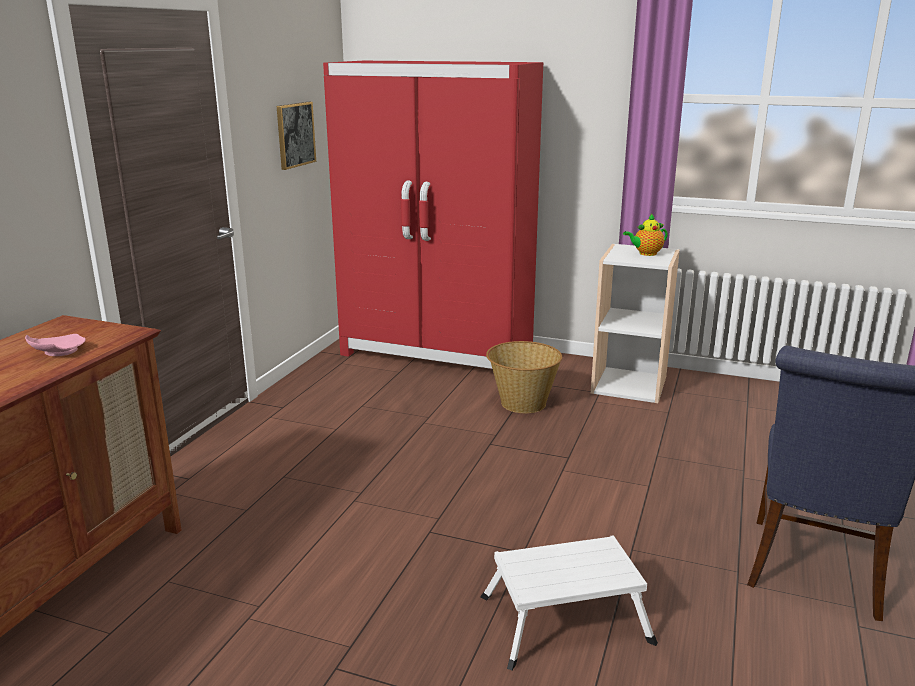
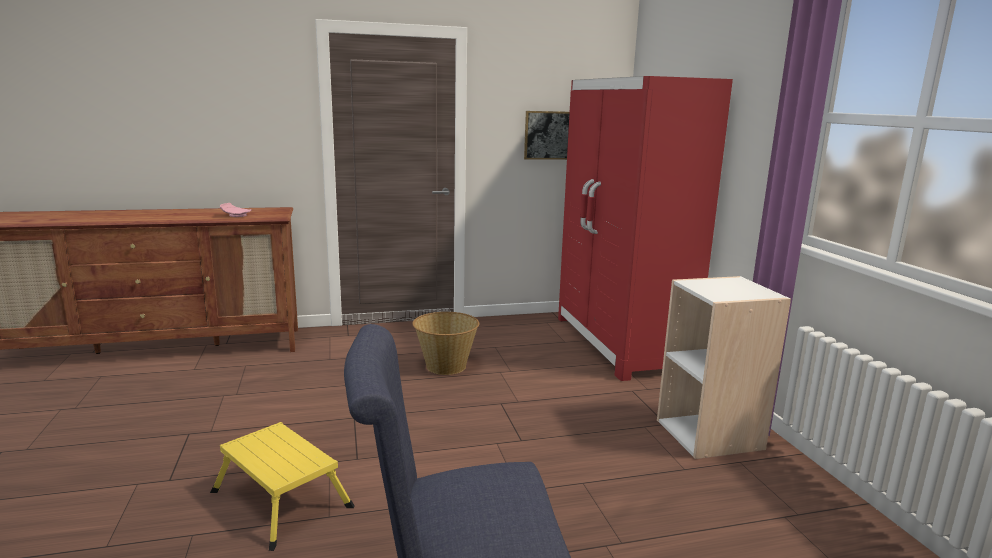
camera: 55 degrees right, 5 degrees down
(522, 403) = (587, 397): basket -> basket (445, 366)
(564, 619) = (281, 498): white step ladder -> yellow step ladder
(646, 253) = (735, 289): teapot -> none

